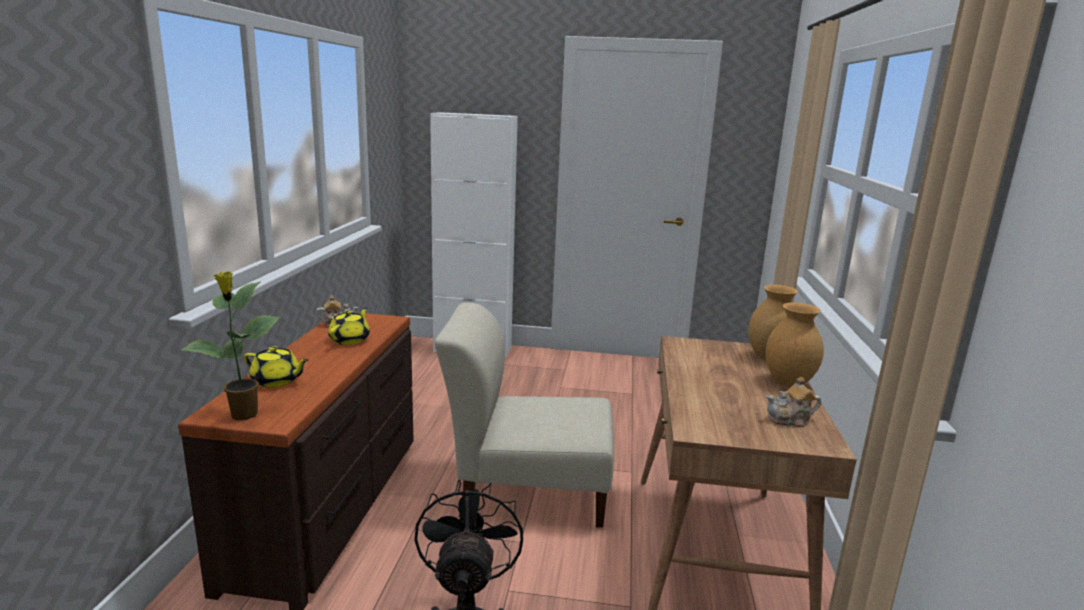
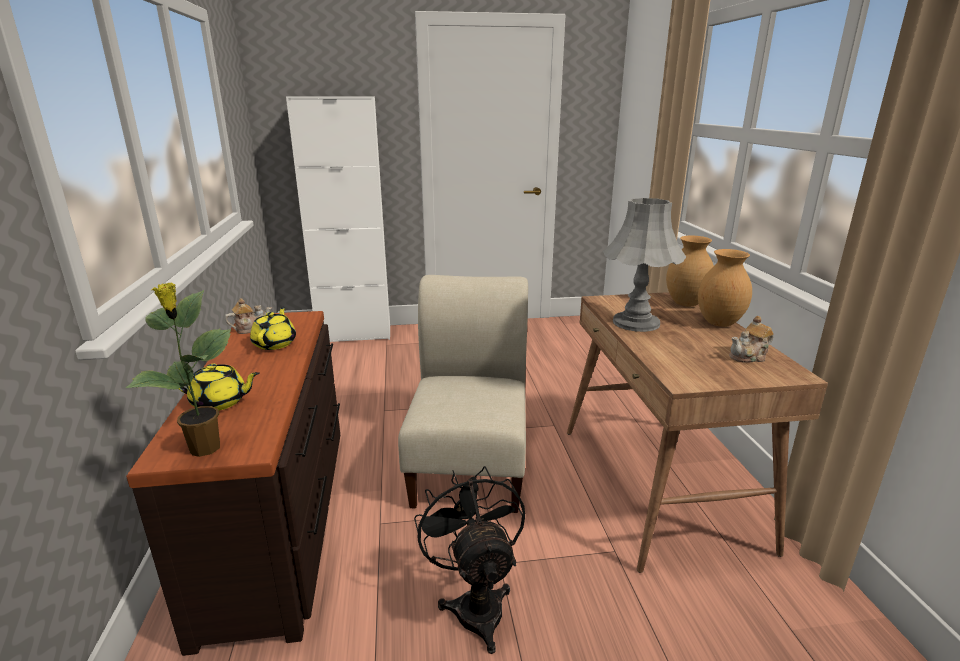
camera: 15 degrees left, 5 degrees up
(527, 491) = (470, 462): beige chair -> beige chair turned 105 degrees clockwise
(695, 369) = (635, 322): none -> grey table lamp

